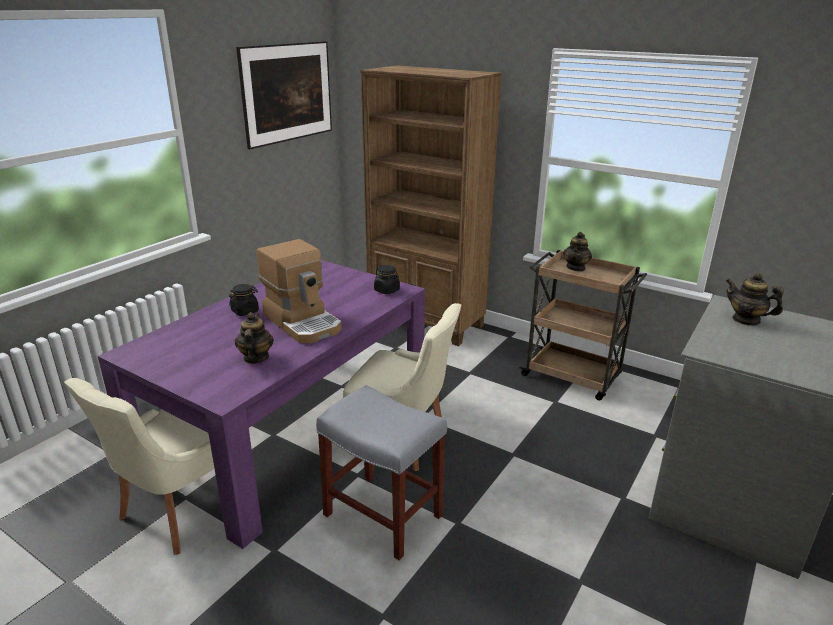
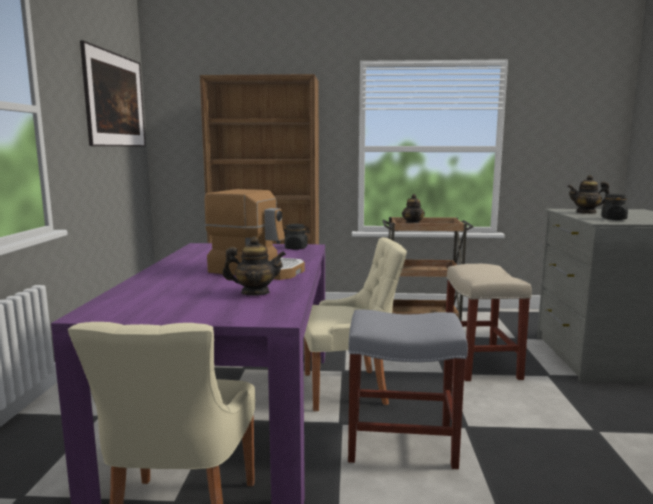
camera: 30 degrees left, 15 degrees down
(245, 311) = (182, 273): black jar -> black jar (613, 219)
(255, 358) = (255, 293): teapot -> teapot turned 120 degrees clockwise
(564, 457) = (481, 364): none -> beige stool

